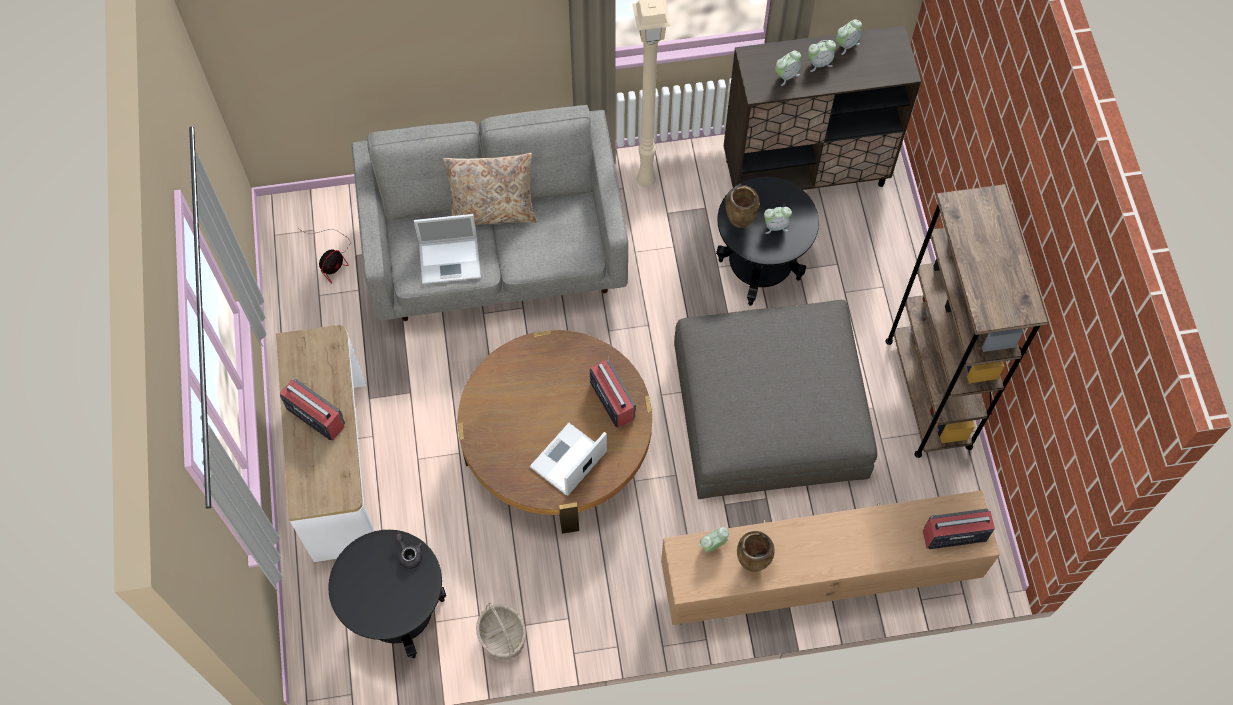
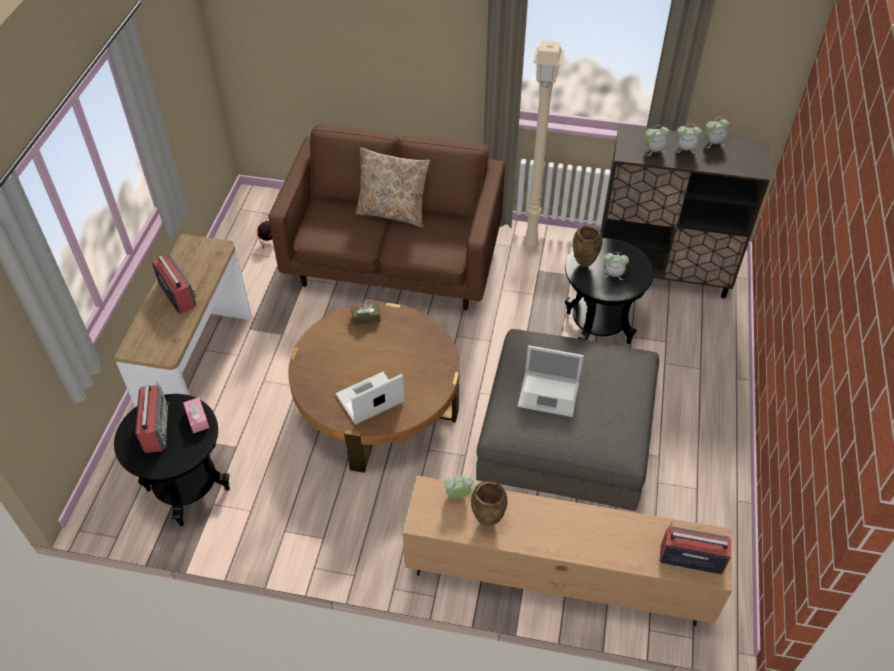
camera: 20 degrees right, 15 degrees down
(409, 554) = (197, 419): grey teapot -> pink tissue box
(451, 260) = (345, 234): laptop -> laptop (549, 394)
(497, 254) = (394, 263): grey sofa -> brown sofa
(502, 637) = (261, 534): basket -> none
(520, 360) = (366, 318): none -> brown tissue box
(612, 399) = (426, 366): radio -> radio (156, 427)
(928, 393) = (713, 459): brown bookcase -> none

